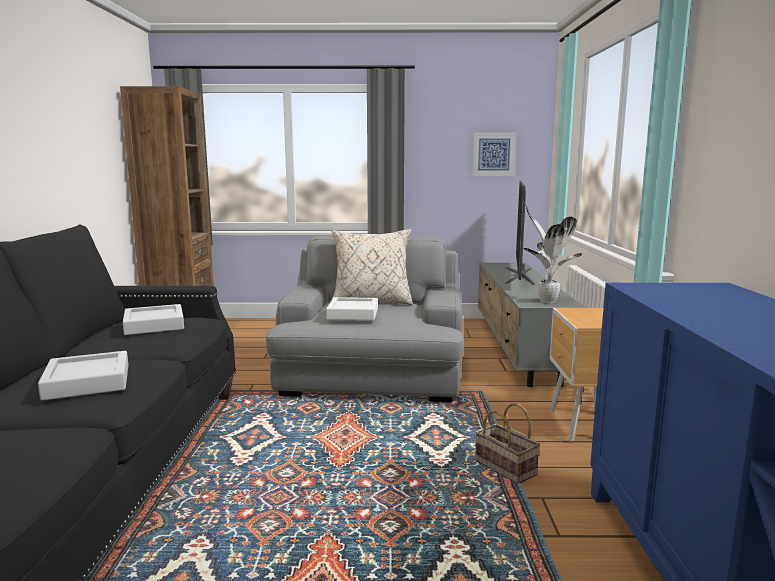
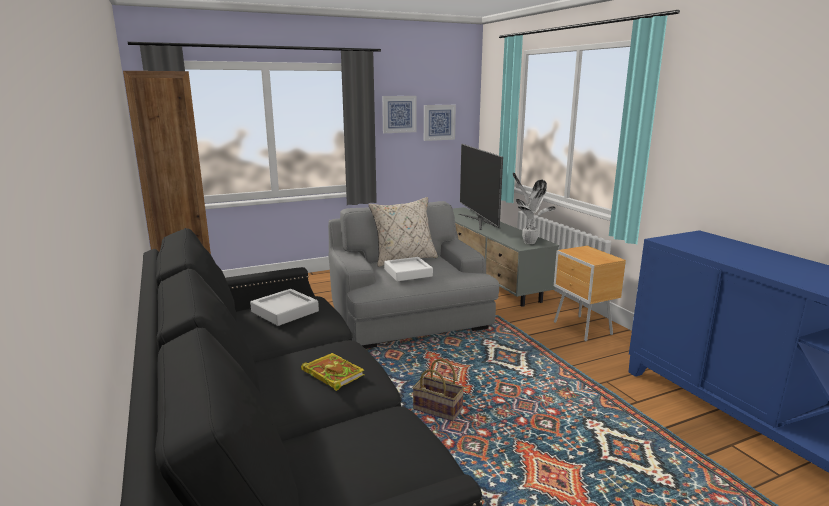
camera: 25 degrees left, 5 degrees up
(87, 382) = (331, 373): grey tray -> book
(440, 143) = (399, 114): none -> picture
(507, 468) = (569, 367): basket -> basket (439, 410)

